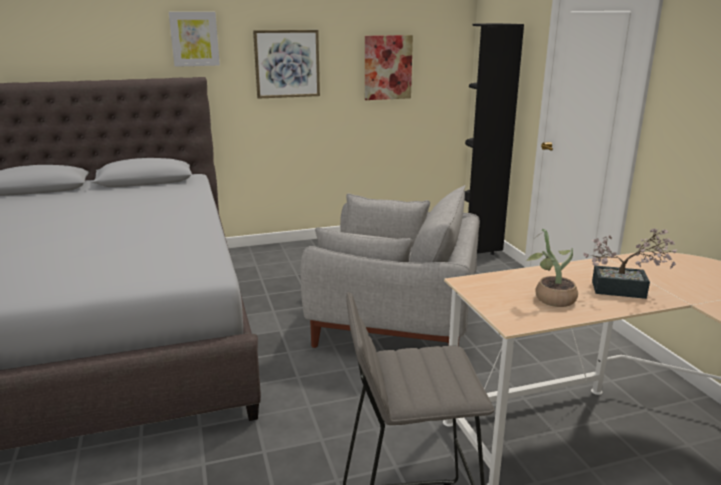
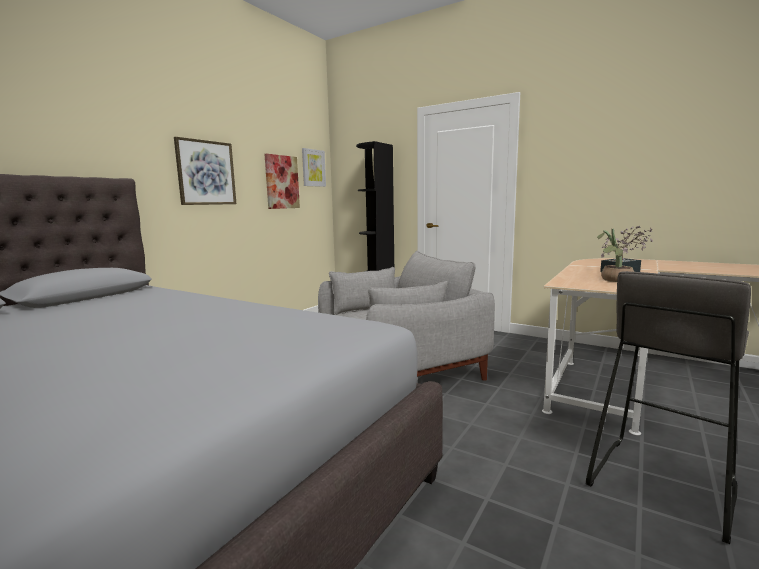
camera: 40 degrees left, 10 degrees down
(194, 39) = (113, 138): picture -> picture (313, 168)

